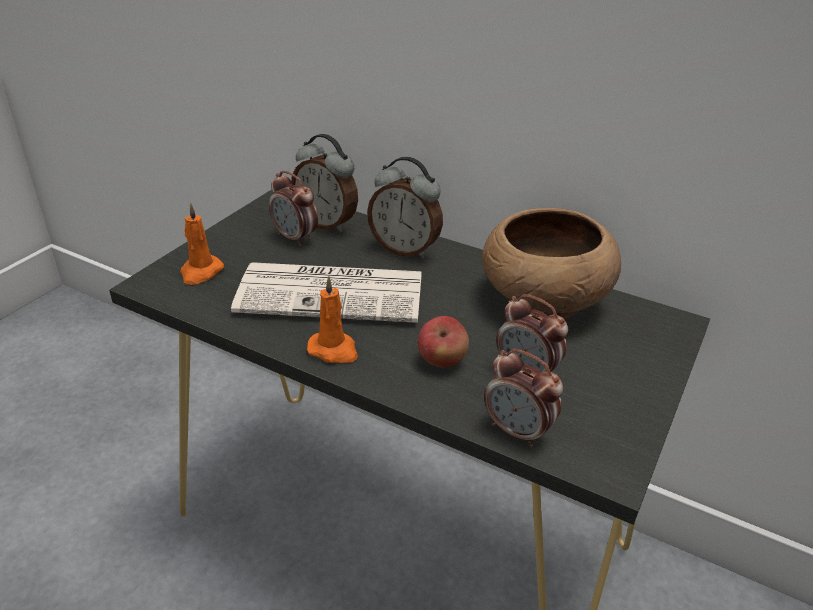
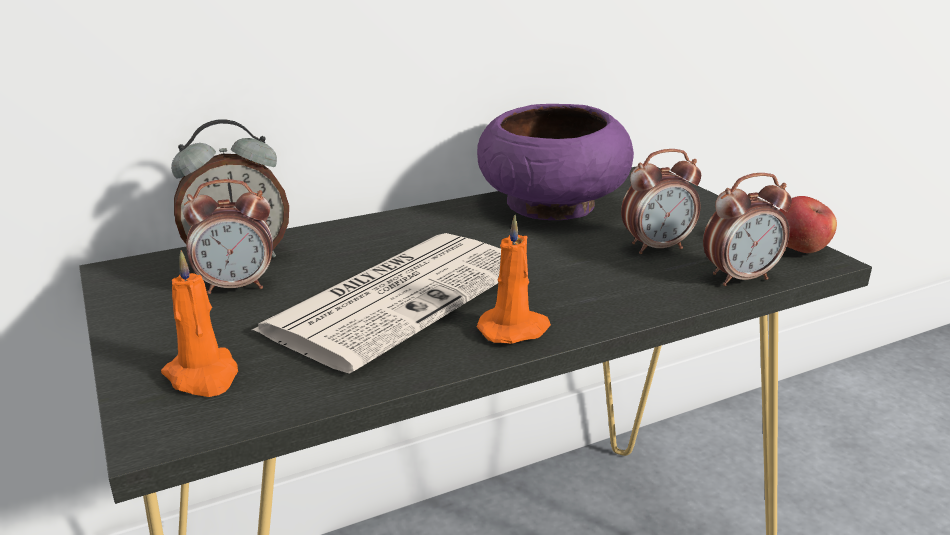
camera: 55 degrees left, 10 degrees down
(405, 249) = (370, 235): alarm clock -> none
(442, 361) = (599, 278): apple -> apple (800, 250)
(542, 299) = (551, 206): brown bowl -> purple bowl

